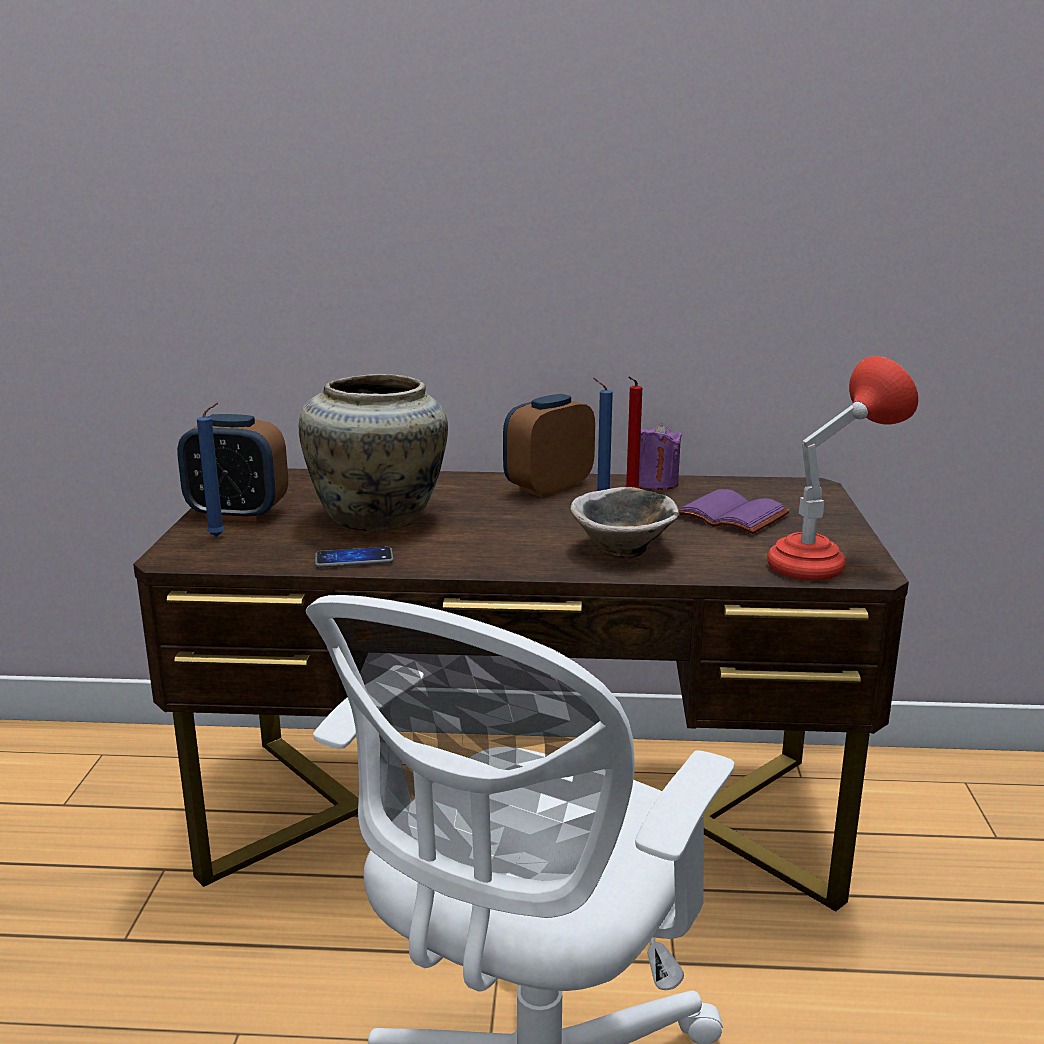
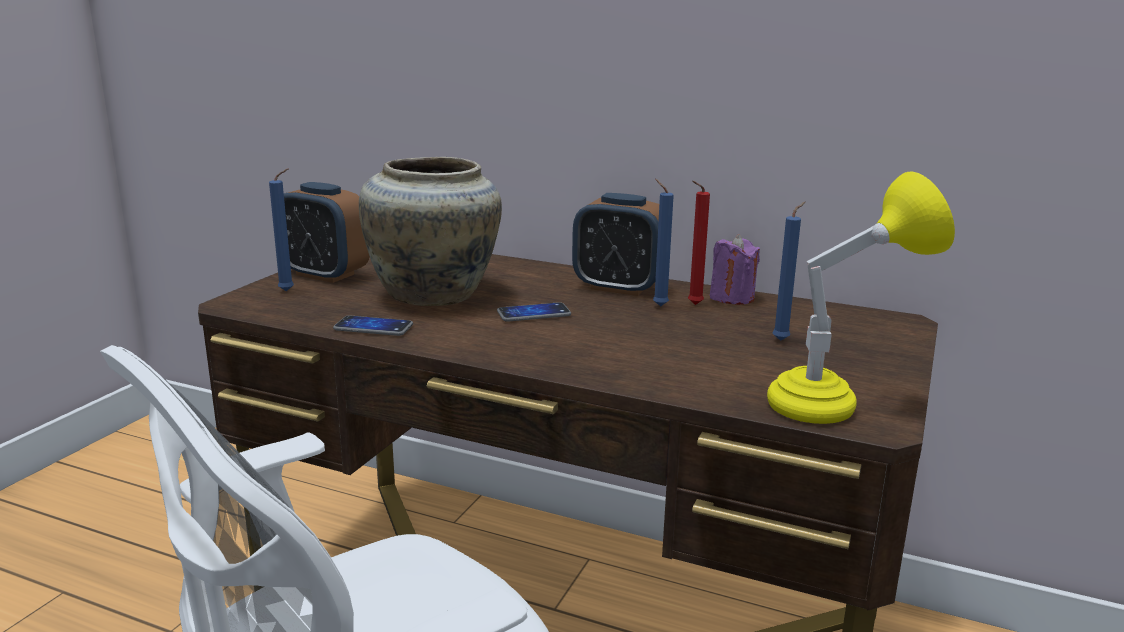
camera: 20 degrees right, 0 degrees up
(495, 523) = (533, 314): none -> phone
(548, 488) = (619, 287): alarm clock -> alarm clock turned 135 degrees counterclockwise
(624, 550) = (631, 357): bowl -> none
(734, 515) = (782, 340): purple book -> blue candle
(824, 563) = (836, 406): red table lamp -> yellow table lamp

